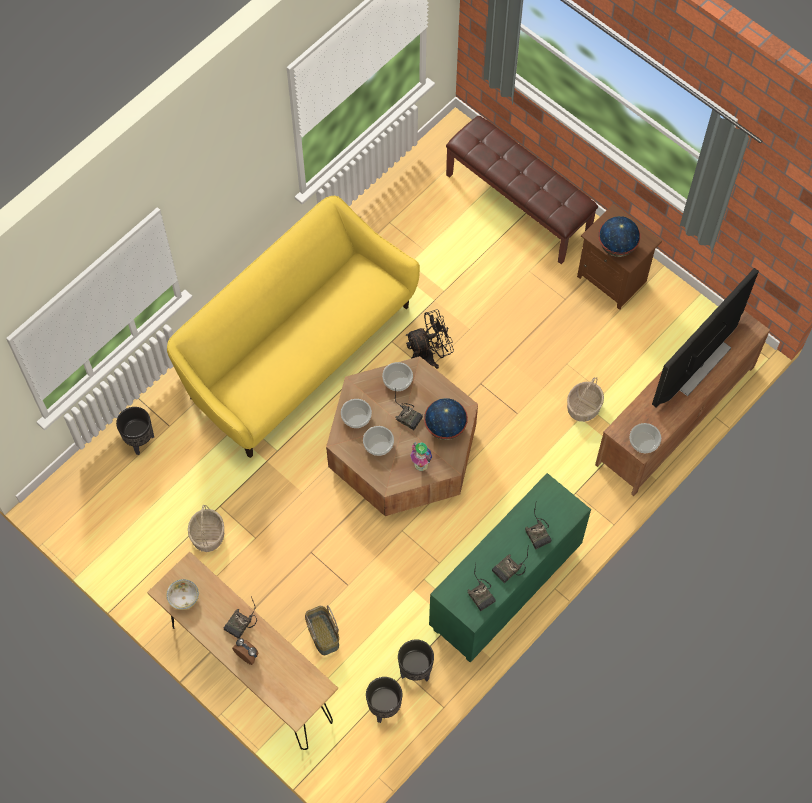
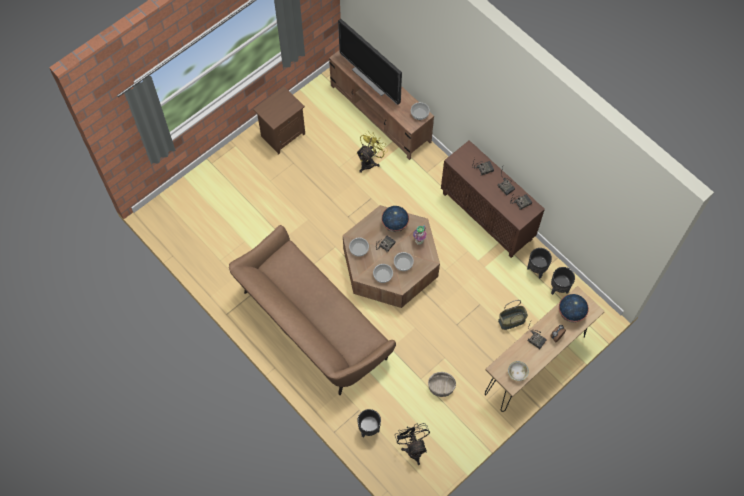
camera: 85 degrees left, 0 degrees up
(296, 351) = (312, 325): yellow sofa -> brown sofa
(429, 355) = (324, 244): black fan -> black fan (413, 448)
(505, 591) = (487, 216): green cabinet -> brown cabinet
(518, 204) = (219, 181): brown bench -> none
(583, 407) = (370, 161): basket -> yellow fan
(616, 246) = (284, 110): globe -> globe (570, 313)

